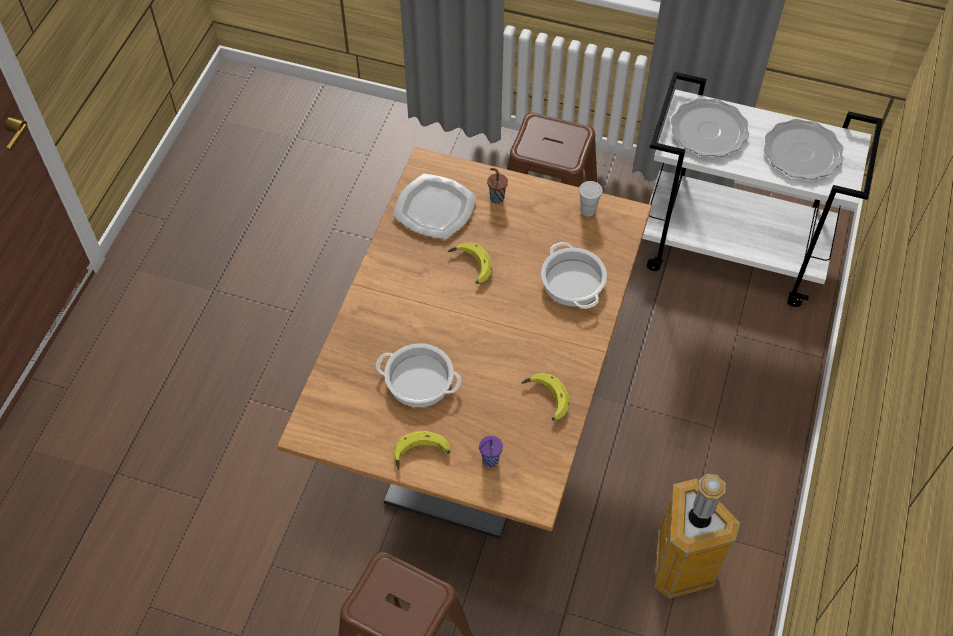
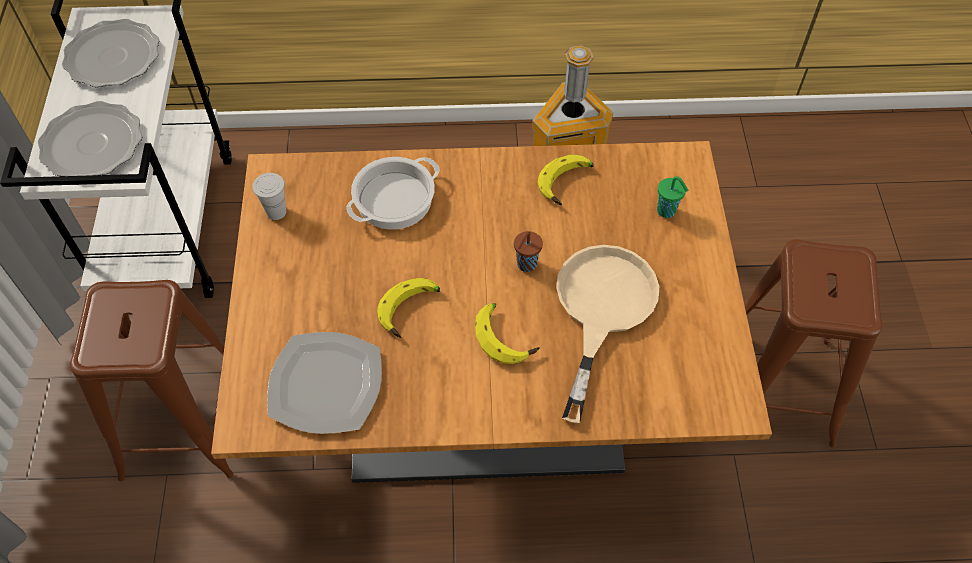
camera: 110 degrees left, 0 degrees up
(420, 379) = (601, 310): cooking pot -> beige frying pan
(421, 455) = (697, 275): banana -> banana (506, 337)
(489, 460) = (667, 211): purple cup -> green cup
(496, 197) = (283, 316): brown cup -> brown cup (526, 265)

